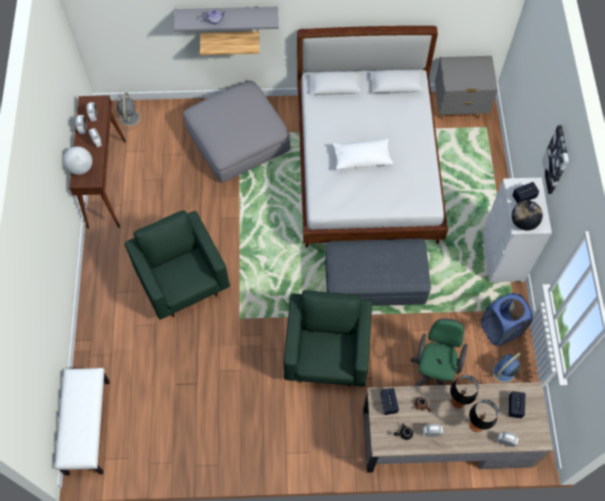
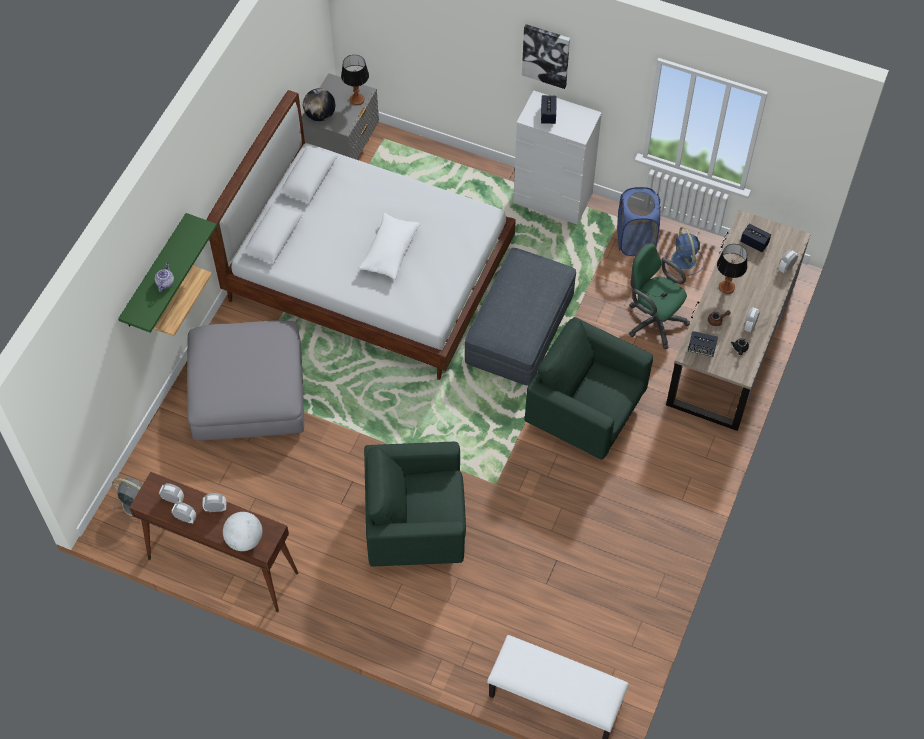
camera: 65 degrees left, 5 degrees down
(227, 15) = (155, 273): grey shelf -> green shelf
(476, 425) = (758, 283): table lamp -> table lamp (356, 99)
(523, 222) = (577, 129): globe -> globe (320, 115)

